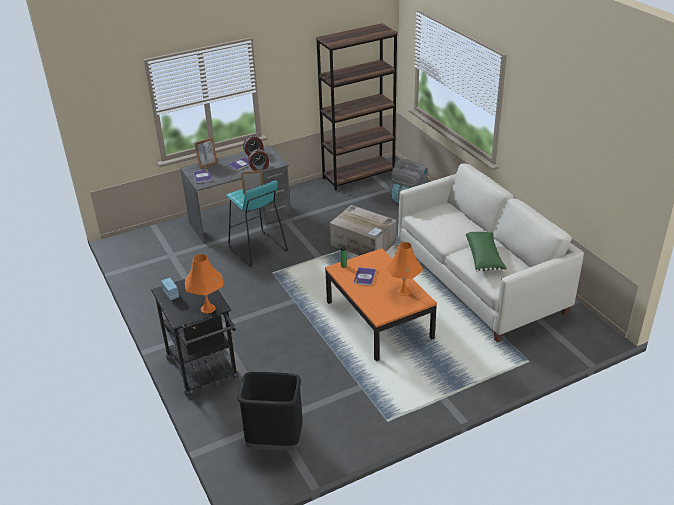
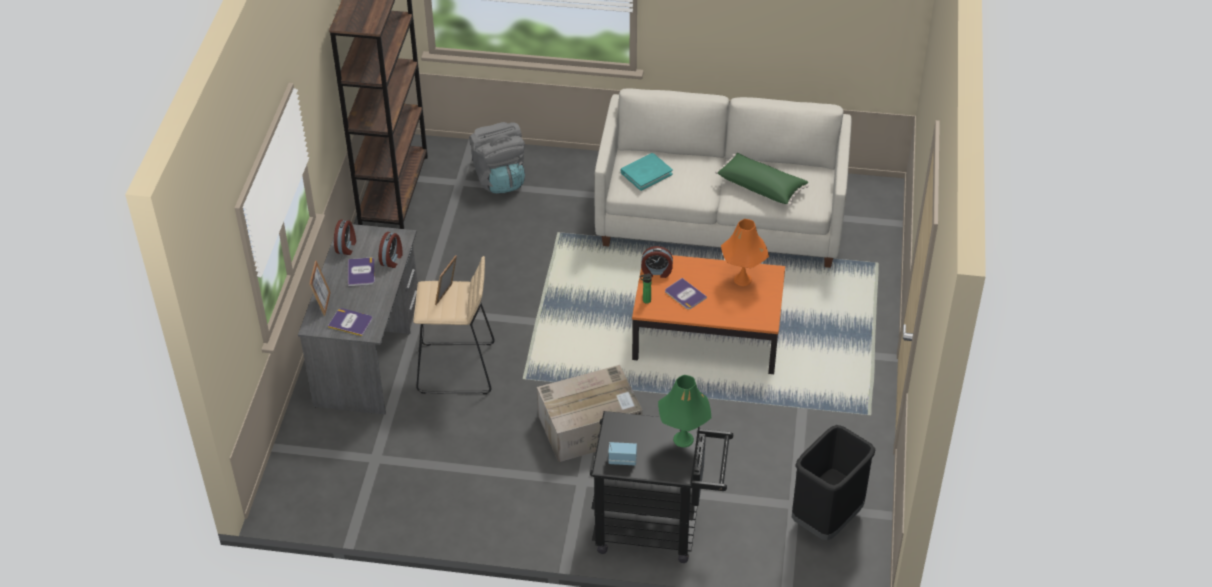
camera: 55 degrees left, 10 degrees up
(208, 309) = (683, 439): orange table lamp -> green table lamp
(257, 249) = (457, 368): turquoise stool -> beige stool
(364, 243) = (551, 268): cardboard box -> cardboard box (591, 426)
(370, 259) = (656, 272): none -> alarm clock
(437, 215) = (646, 173): none -> turquoise book

